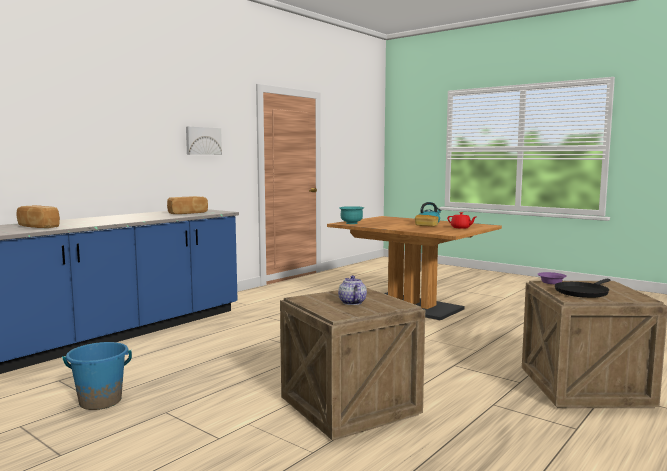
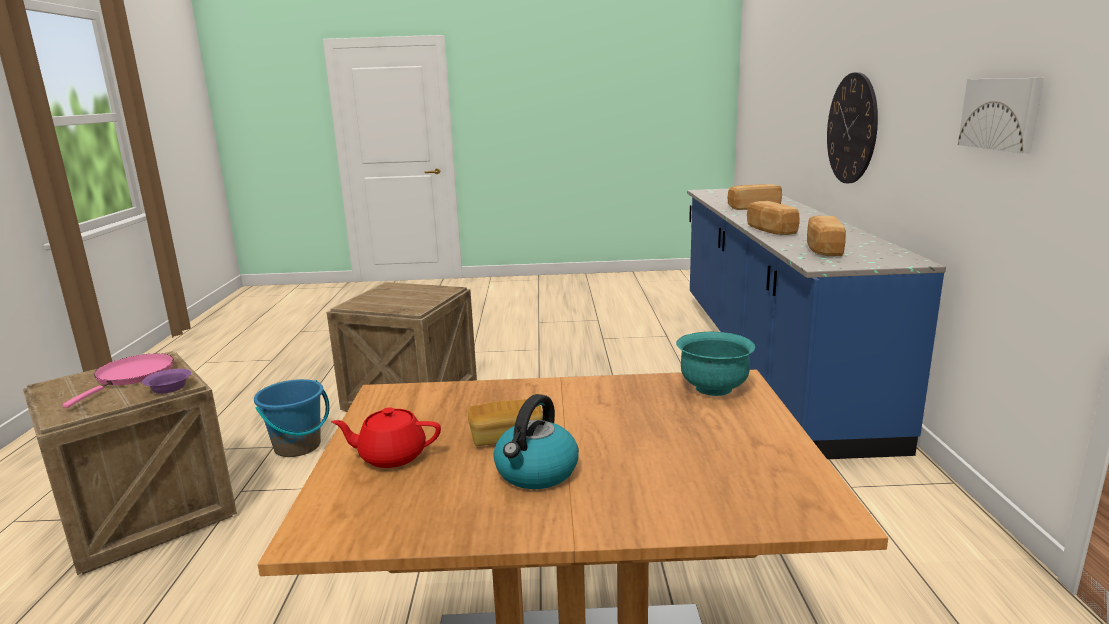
camera: 140 degrees right, 10 degrees up
(69, 153) = (852, 128): none -> wall clock
(100, 401) = (596, 339): blue bucket -> blue bucket (298, 446)
(144, 219) = (770, 230): none -> bread
(351, 302) = (398, 296): teapot -> none
(582, 292) = (132, 376): black frying pan -> pink frying pan

